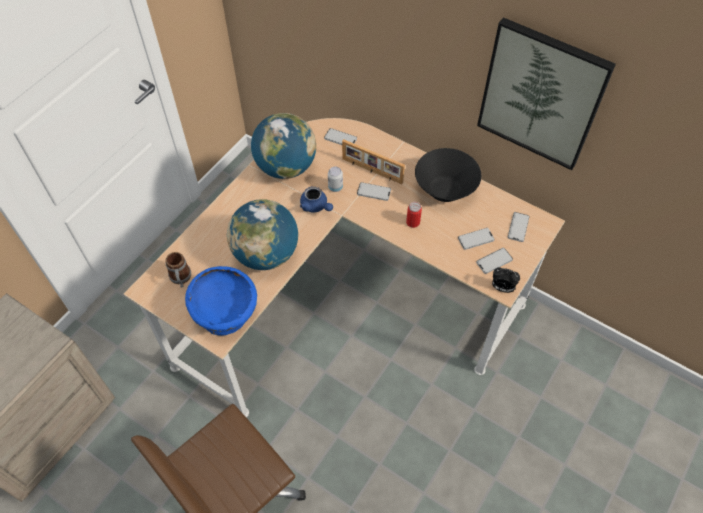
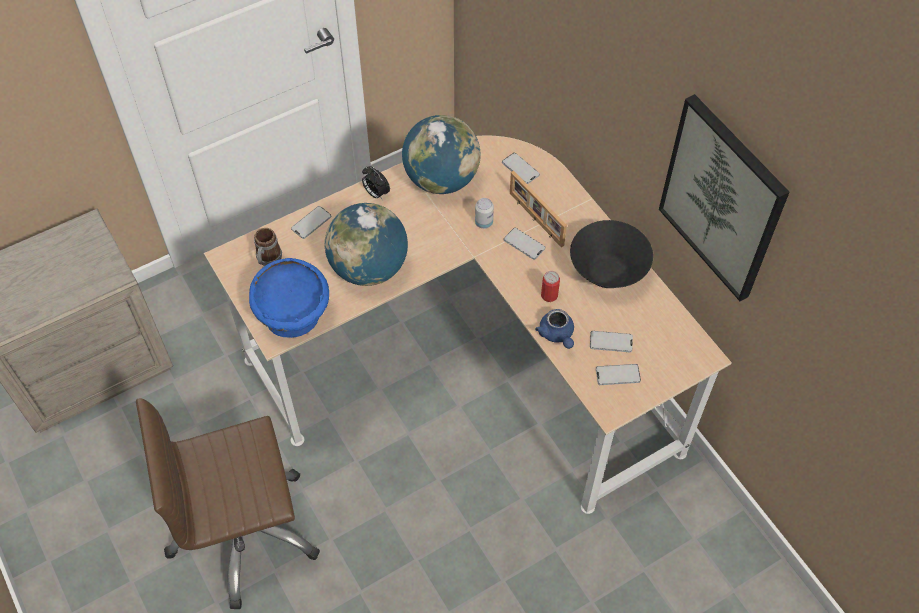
camera: 25 degrees right, 0 degrees up
(316, 206) = (450, 236): blue teapot -> blue teapot (557, 335)
(502, 288) = (609, 408): alarm clock -> alarm clock (376, 193)
(518, 227) = (669, 348): phone -> phone (311, 223)

